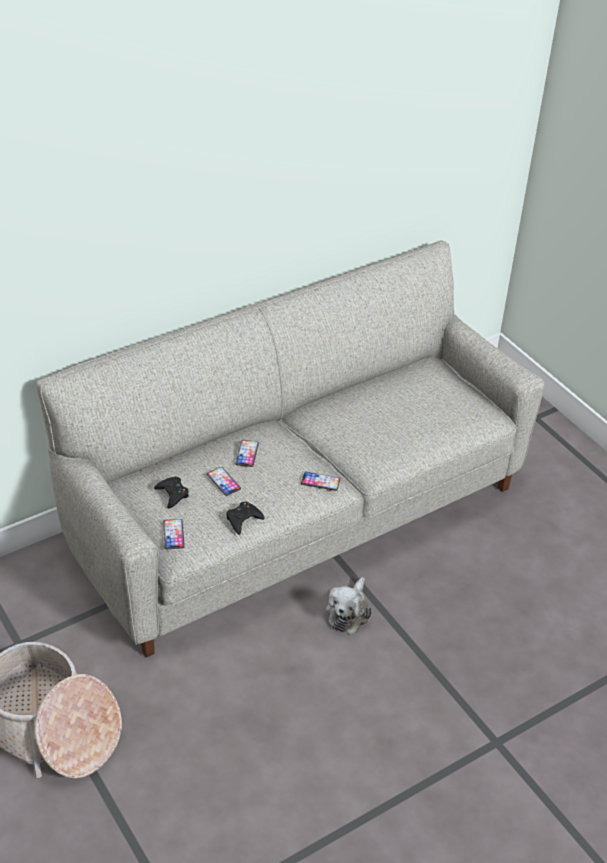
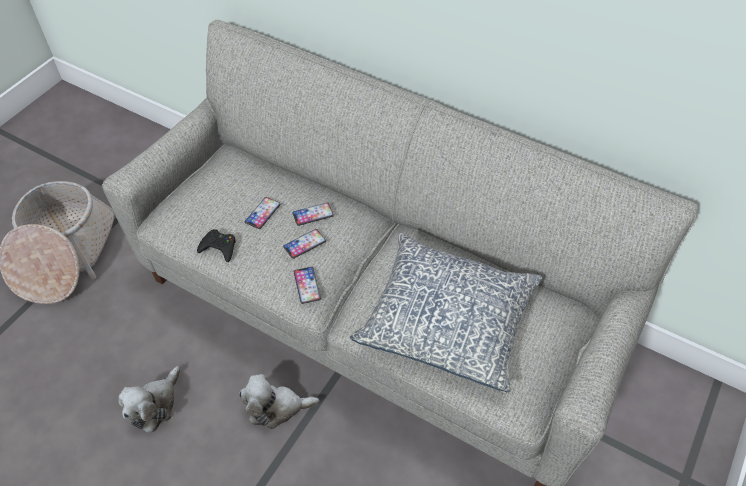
camera: 65 degrees right, 10 degrees up
(172, 494) = (229, 187): black game controller -> none
(173, 534) = (177, 208): phone -> phone (304, 244)
(293, 697) = (155, 405): none -> plush toy
(404, 421) = (447, 321): none -> pillow

